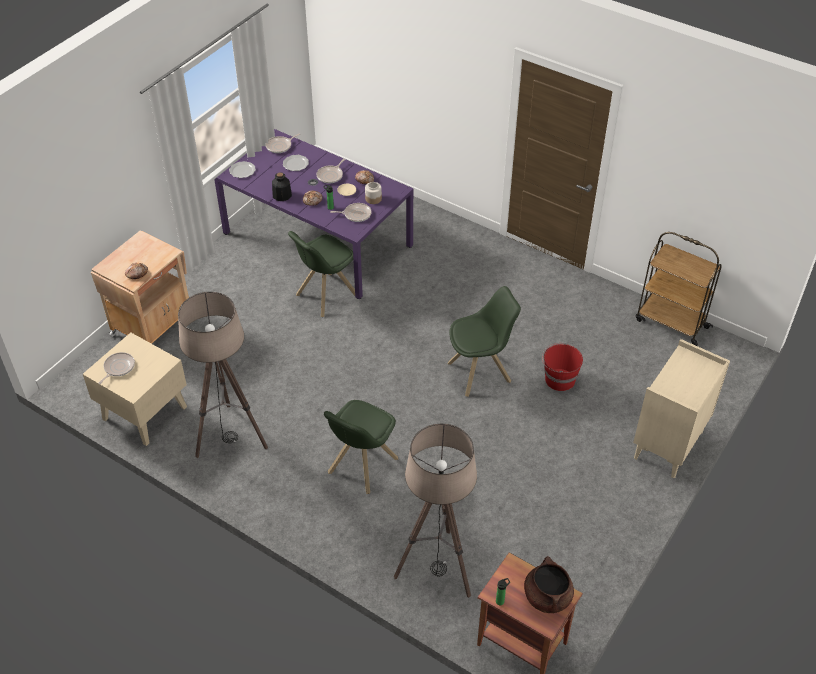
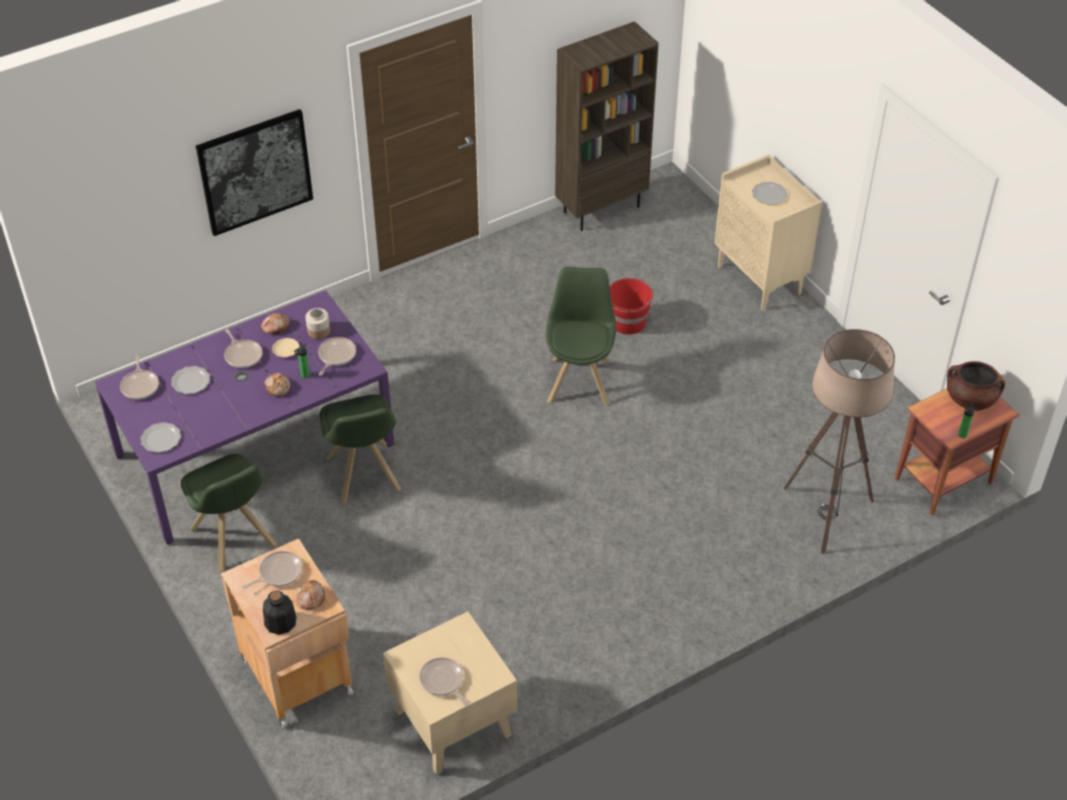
camera: 65 degrees left, 0 degrees up
(150, 253) = (278, 573): none -> frying pan
(230, 436) = (545, 641): floor lamp -> none
(281, 195) = (245, 414): bottle -> bottle (280, 622)
(362, 465) = (657, 529): green chair -> green chair (234, 537)
(438, 91) = (255, 171): none -> picture
(670, 323) = (601, 208): brown cart -> brown bookcase
(684, 378) = (769, 194): none -> plate

